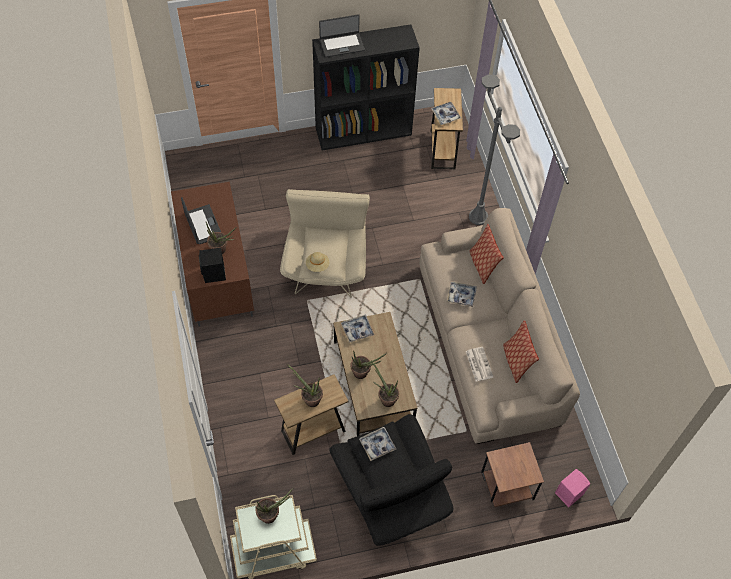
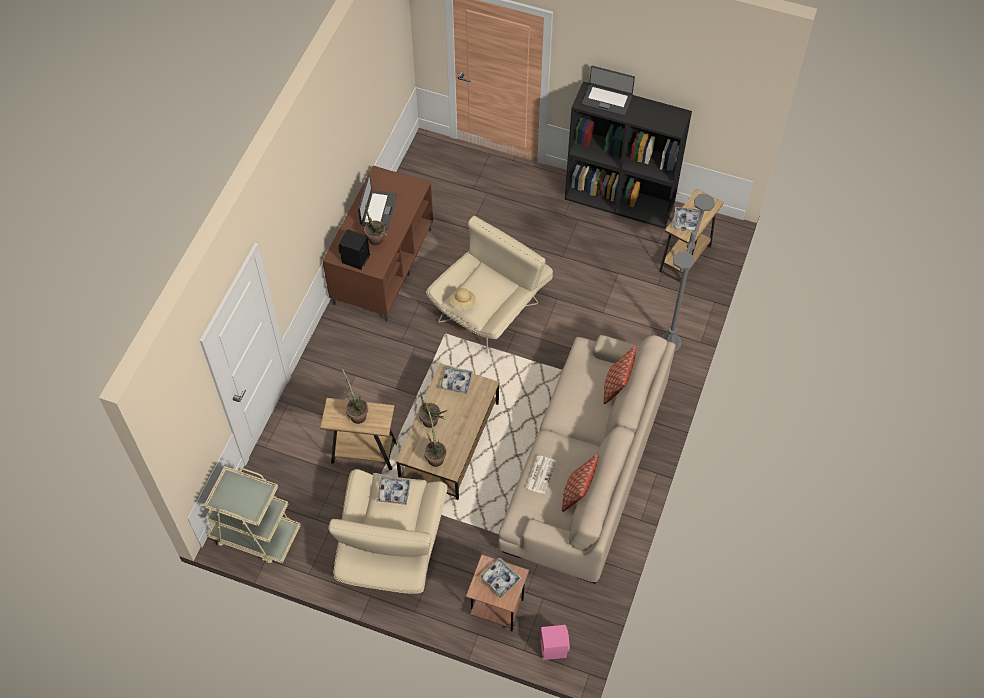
camera: 35 degrees right, 0 degrees up
(272, 515) = (250, 491): potted plant -> none
(391, 492) = (391, 547): black armchair -> beige armchair
(461, 296) = (573, 403): tray -> tray (500, 579)

